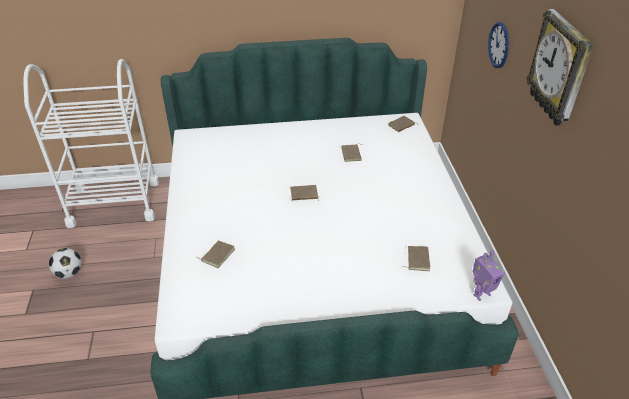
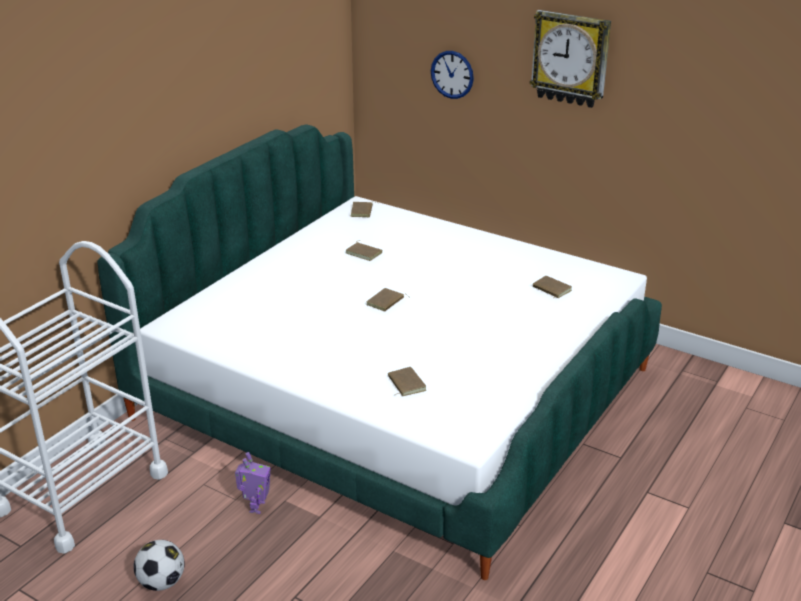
camera: 50 degrees left, 10 degrees down
(481, 294) = (623, 282): toy robot -> toy robot (256, 507)

